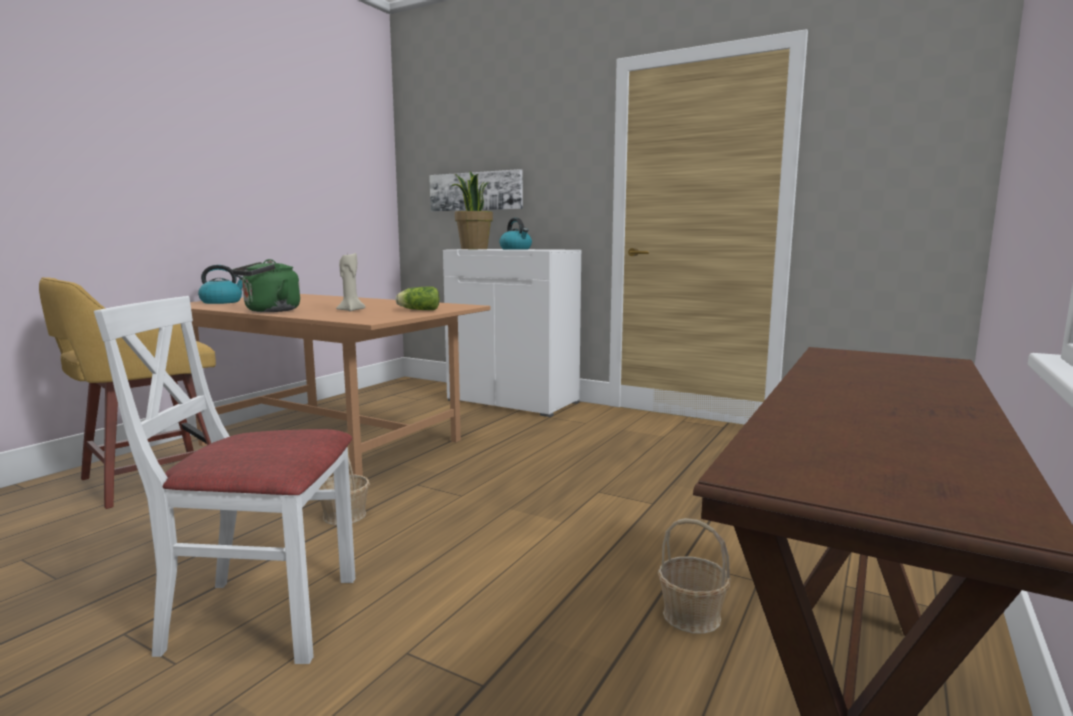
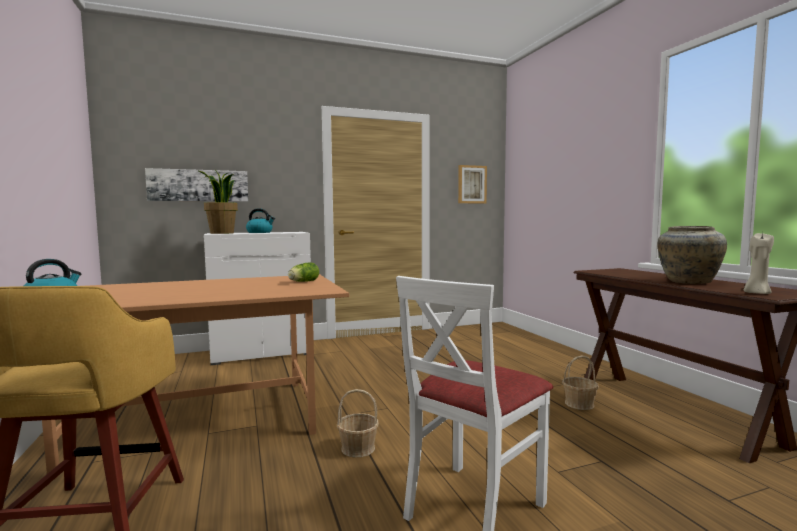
camera: 50 degrees left, 5 degrees down
(269, 311) = (189, 298): green kettle -> none
(350, 310) = (256, 288): beige candle -> beige candle (756, 293)
(853, 405) = (687, 282): none -> beige vase
(901, 158) = (472, 184): none -> picture

